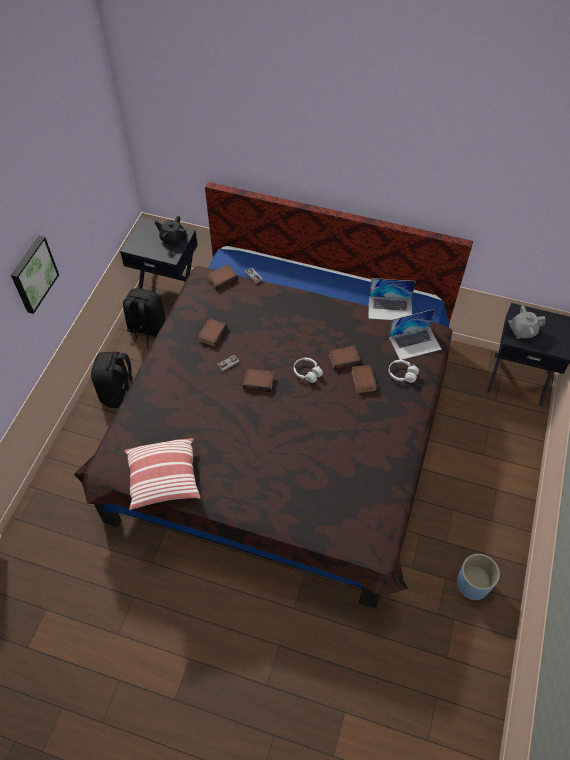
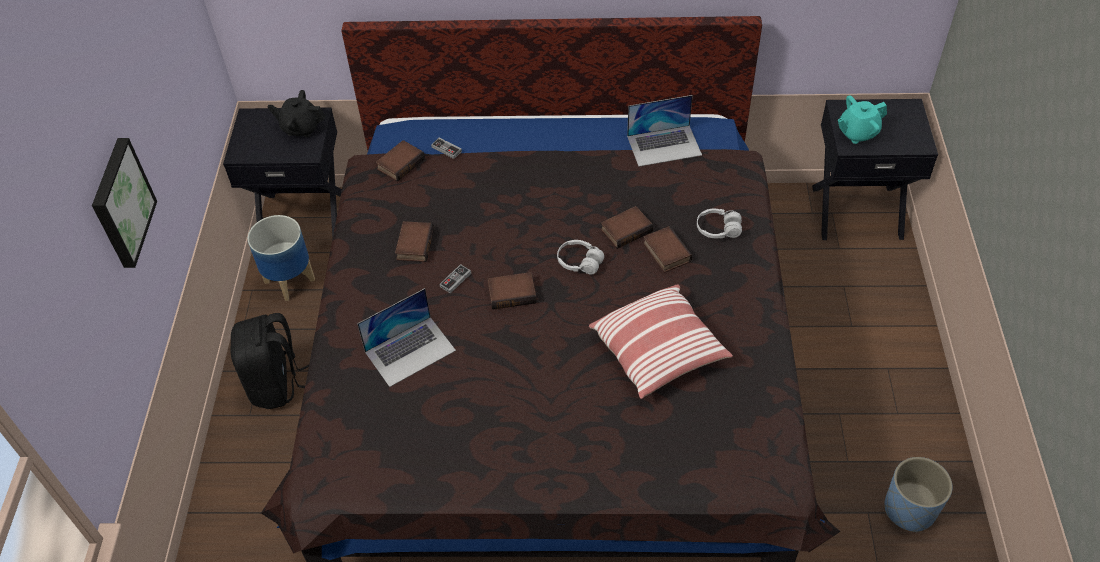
camera: 15 degrees left, 5 degrees down
(146, 330) = (289, 281): black backpack -> planter
(164, 479) = (419, 474): pillow -> pillow (659, 352)
(415, 343) = (718, 183): laptop -> laptop (410, 351)
(522, 331) = (857, 133): grey teapot -> turquoise teapot

